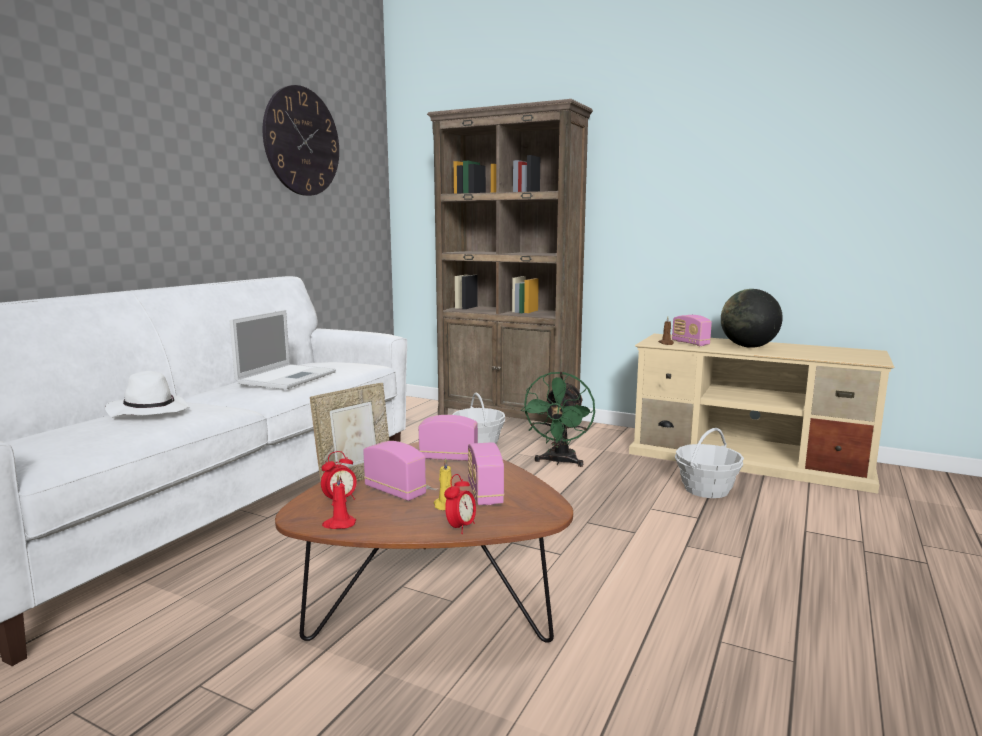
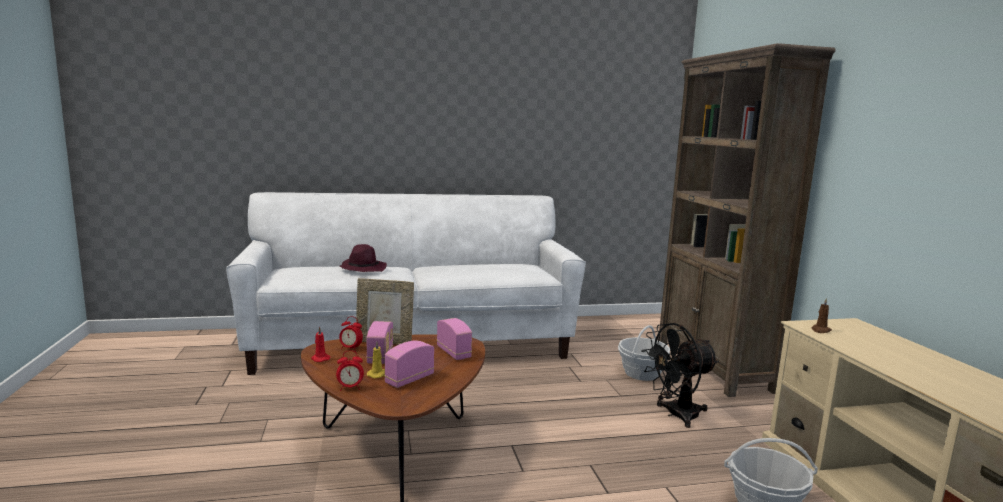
camera: 50 degrees right, 0 degrees up
(148, 411) = (362, 268): white hat -> purple hat
(288, 377) = (469, 269): laptop -> none
(302, 141) = (581, 90): wall clock -> none
(559, 462) = (675, 415): green fan -> black fan
(690, 343) = (852, 339): radio -> none
(748, 347) = (918, 366): globe -> none

